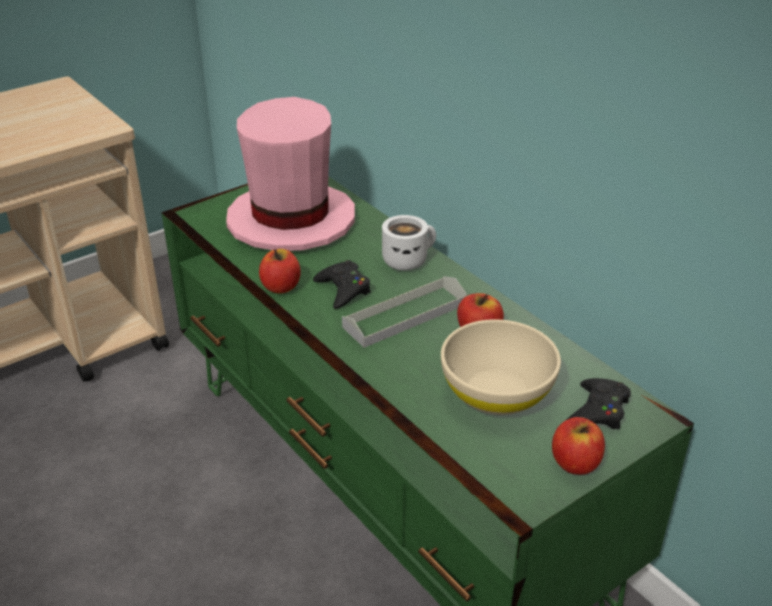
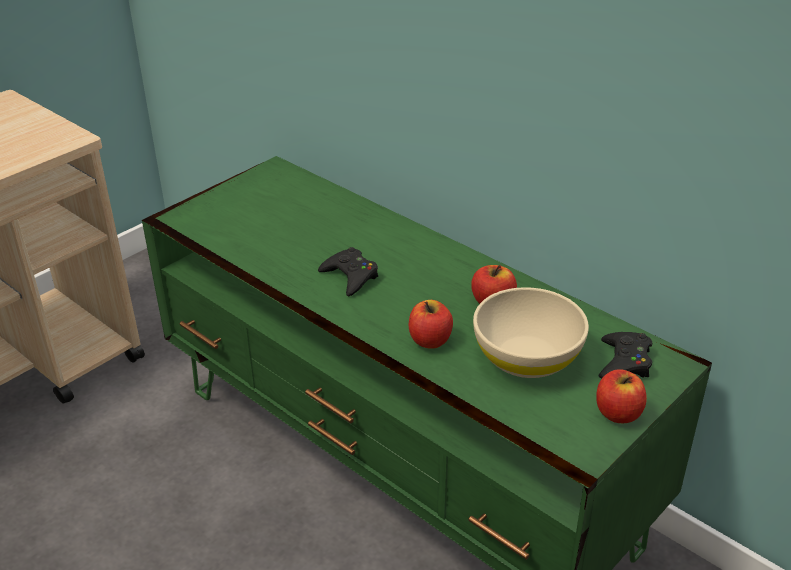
camera: 10 degrees left, 0 degrees up
(281, 287) = (288, 281): apple -> apple (430, 340)
(291, 220) = (277, 214): pink hat -> none
(405, 315) = (418, 295): grey tray -> none
(407, 259) = (403, 240): white mug -> none

